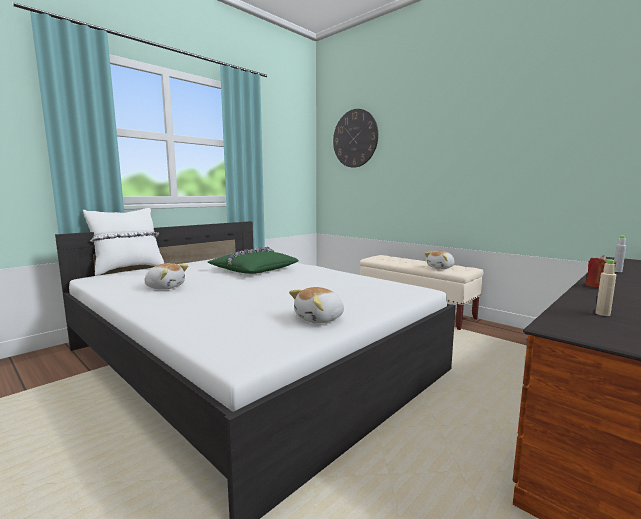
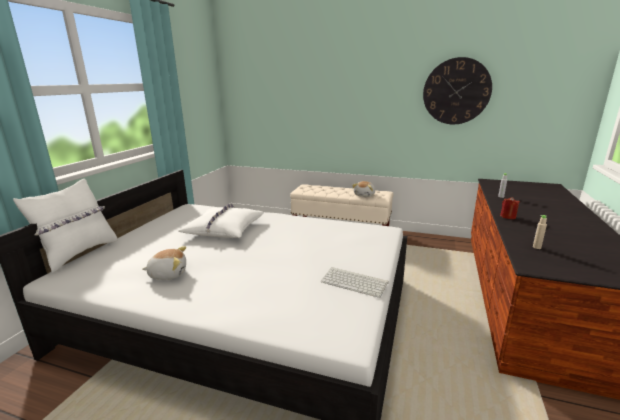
camera: 25 degrees left, 10 degrees up
(253, 270) = (224, 229): green pillow -> white pillow
(320, 319) = (355, 282): plush toy -> keyboard
(355, 138) = (265, 73): wall clock -> wall clock (456, 91)

